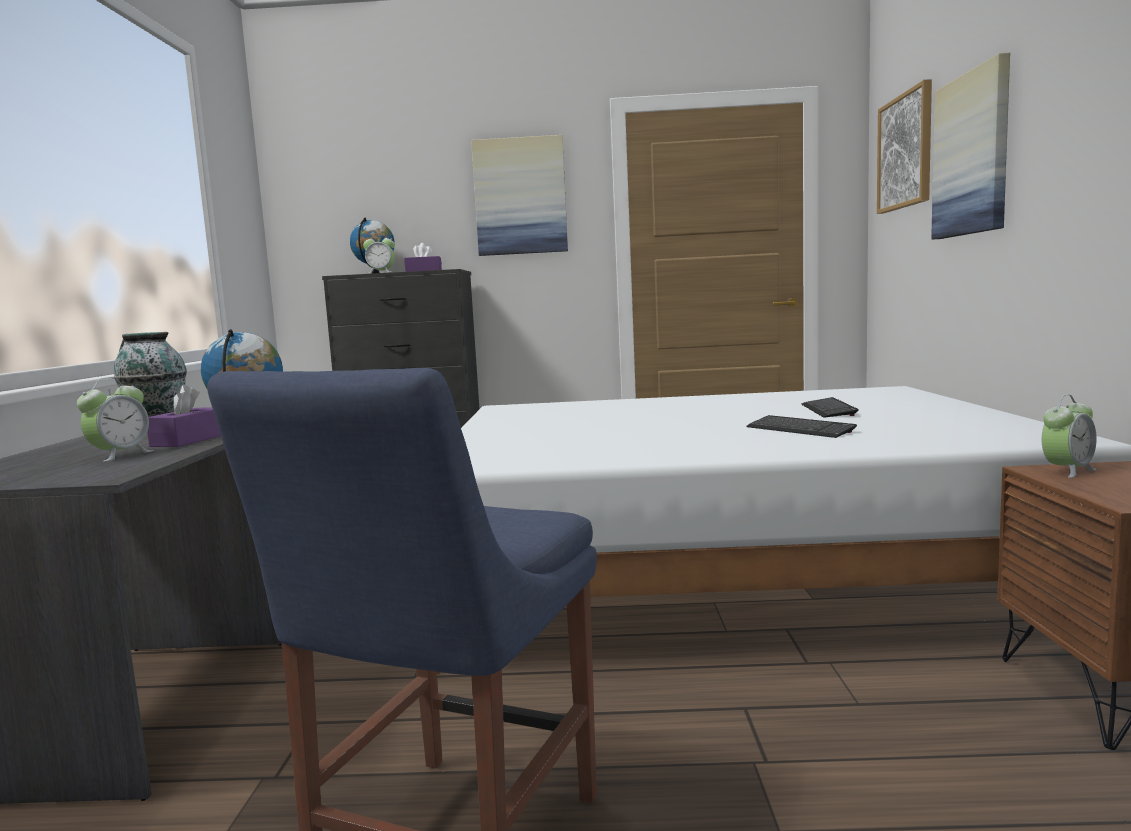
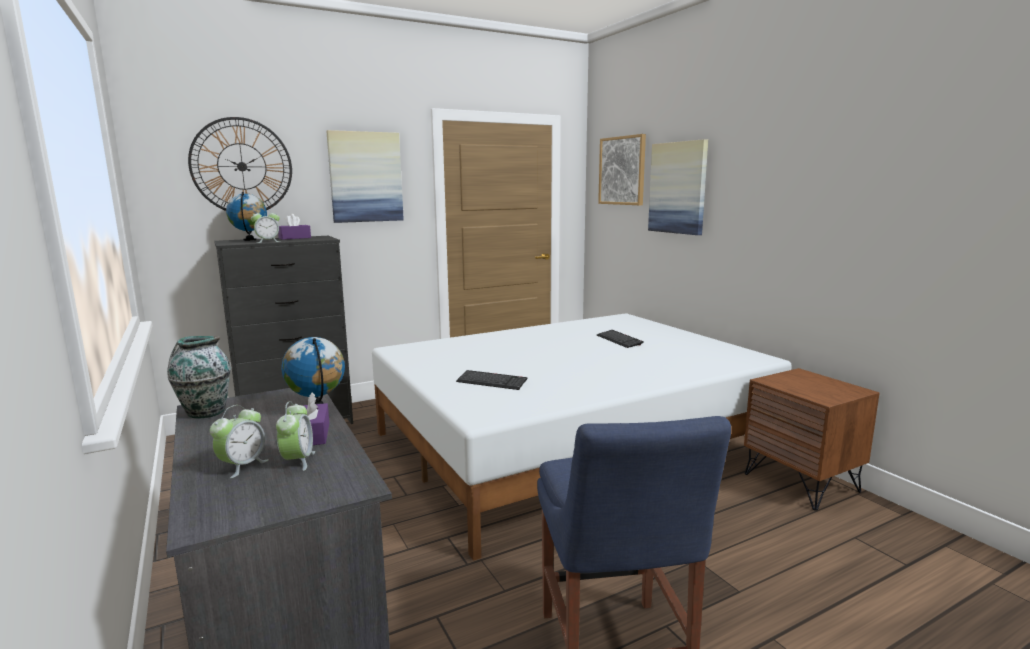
camera: 30 degrees left, 5 degrees up
(377, 192) = (242, 166): none -> wall clock
(800, 429) = (631, 360): keyboard -> keyboard (491, 382)
(1067, 471) = (779, 380): alarm clock -> alarm clock (242, 466)

